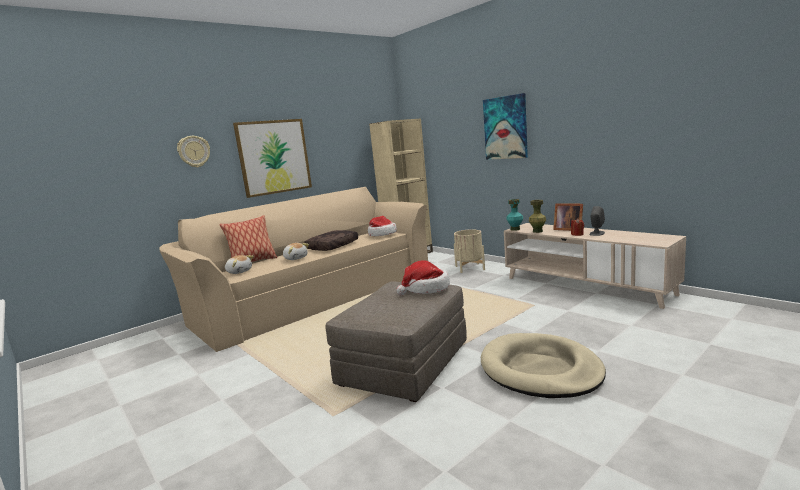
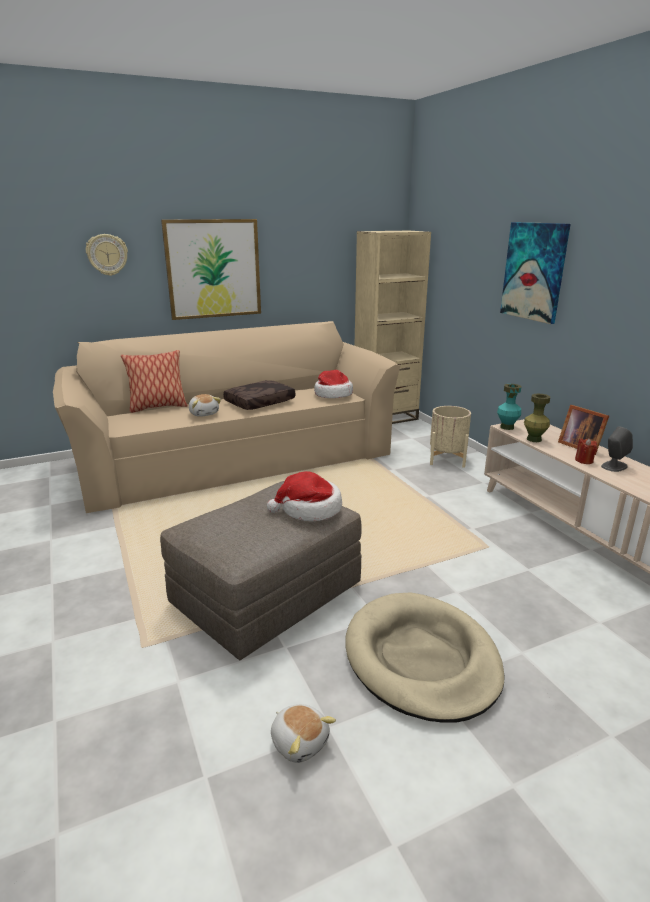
camera: 15 degrees right, 10 degrees up
(239, 272) = (131, 420): plush toy -> plush toy (300, 741)

